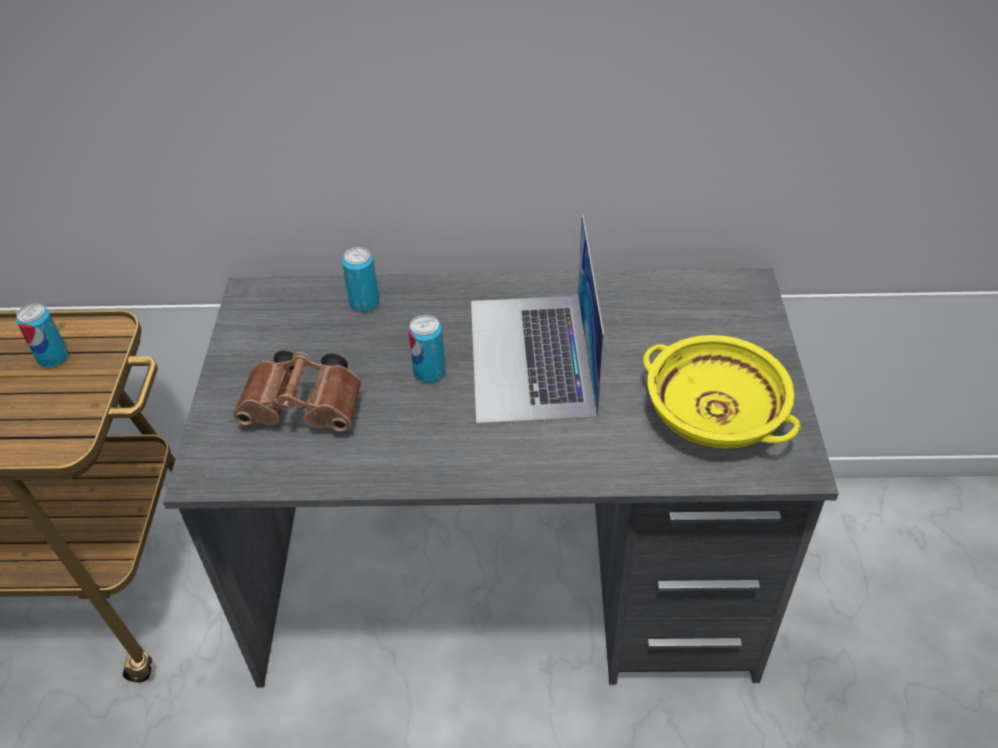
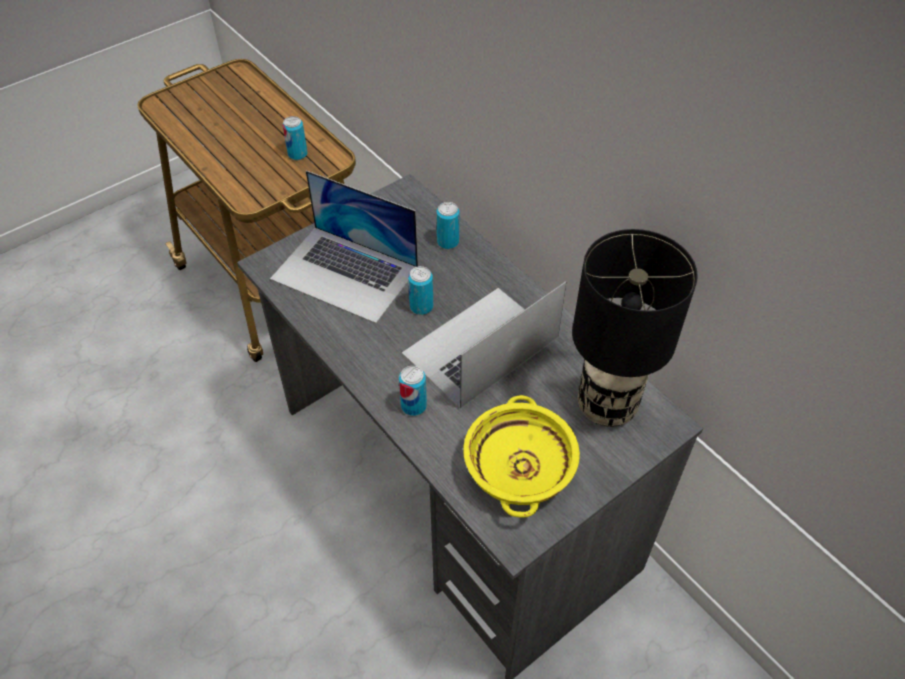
camera: 50 degrees right, 5 degrees up
(307, 409) = (345, 273): brown binoculars -> laptop
(558, 453) = (413, 406): none -> can
(695, 312) = (607, 407): none -> black table lamp

